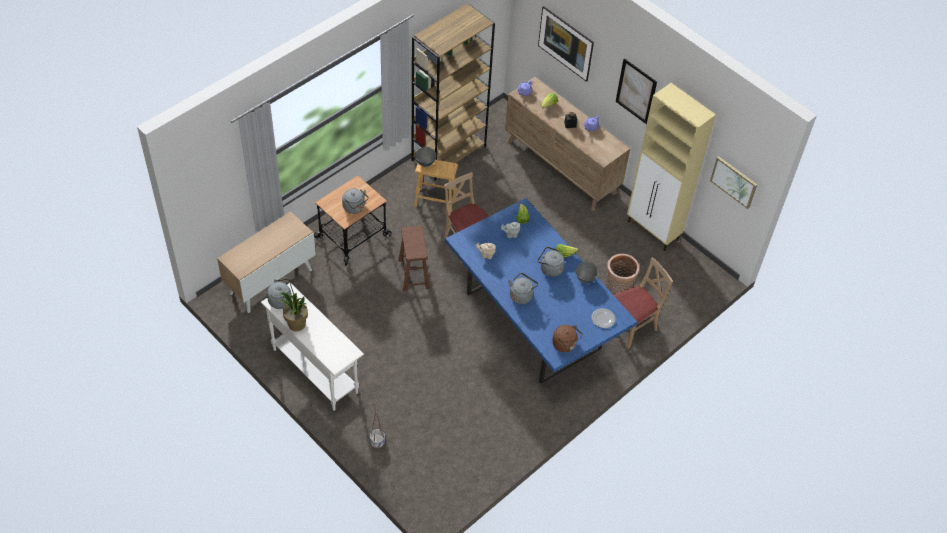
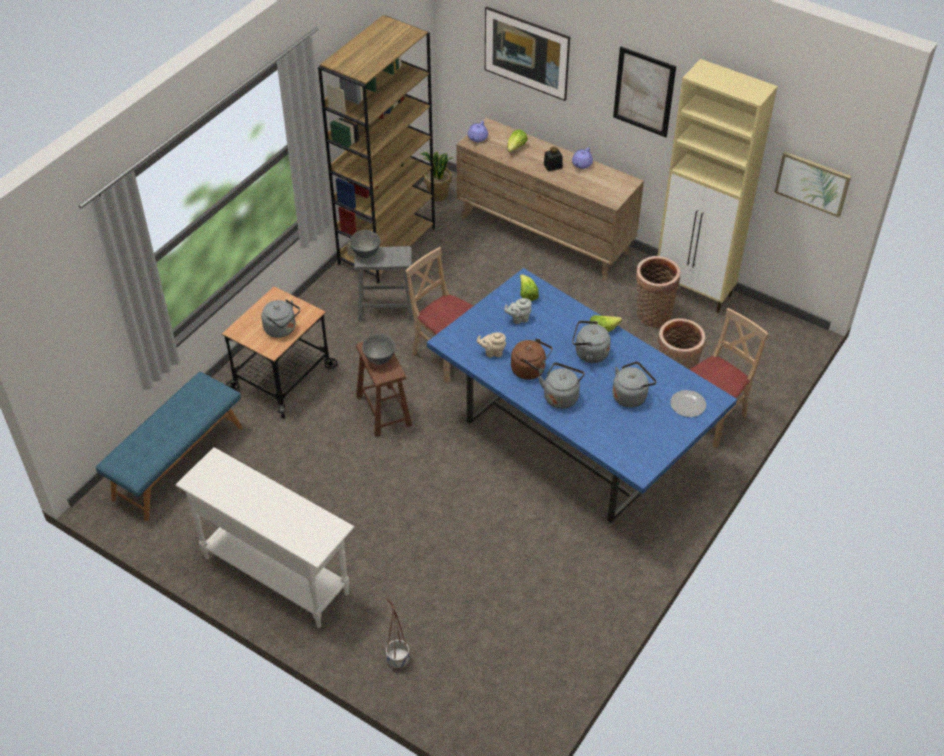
camera: 10 degrees left, 5 degrees down
(271, 281) = (177, 462): cabinet -> blue bench
(281, 300) = (207, 475): grey kettle -> grey kettle (631, 396)
(296, 324) = (239, 505): potted plant -> potted plant (438, 195)
(435, 200) = (386, 308): brown stool -> grey stool
(565, 345) = (647, 451): brown kettle -> brown kettle (530, 370)
(585, 279) = (644, 357): grey bowl -> grey bowl (380, 359)
(617, 242) = (652, 314): none -> basket

